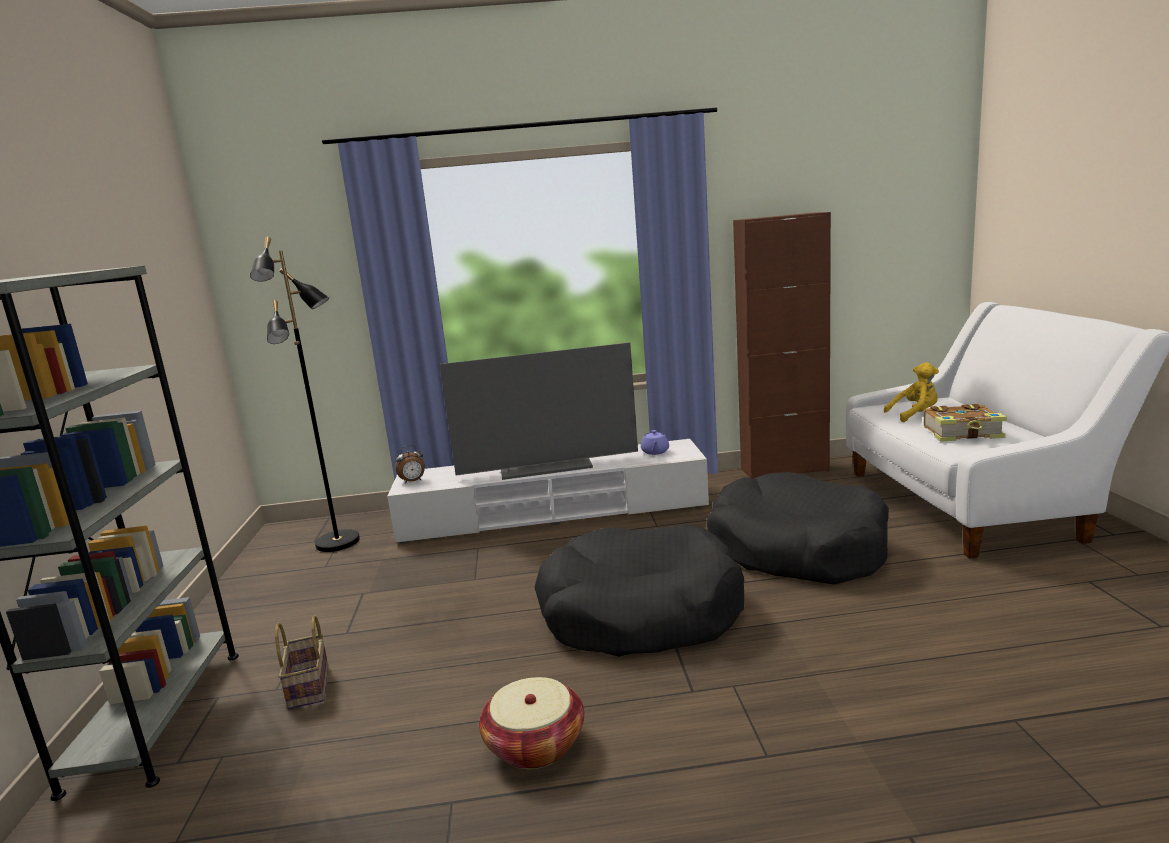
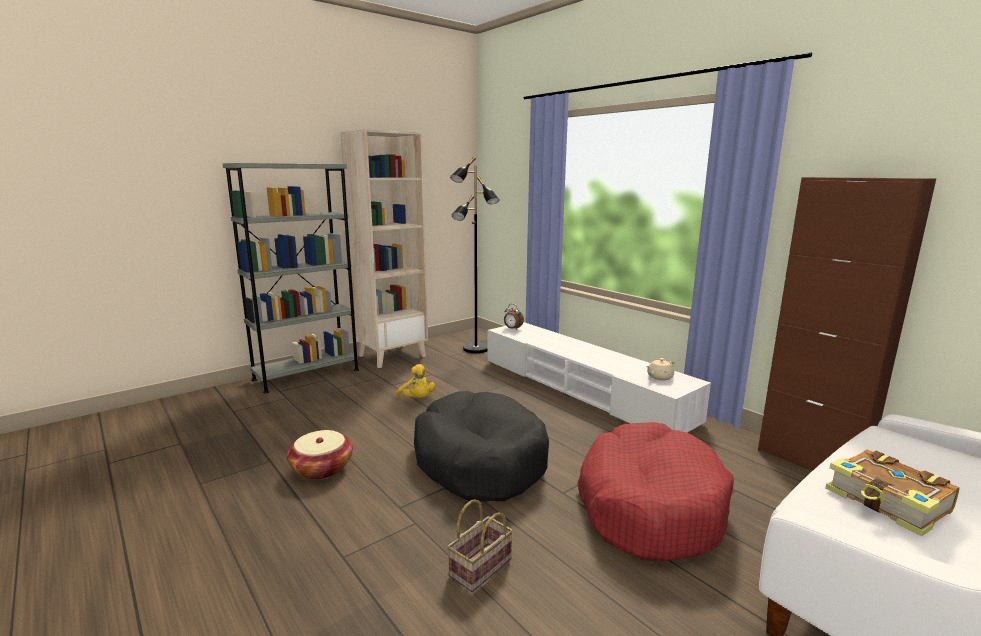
camera: 55 degrees right, 0 degrees up
(237, 612) = (392, 356): none -> beige bookcase
(310, 687) = (342, 395): basket -> basket (480, 569)
(547, 466) = (581, 352): television -> none
(655, 452) = (659, 377): purple teapot -> beige teapot
(796, 548) = (649, 506): black dog bed -> red dog bed
(915, 415) = (908, 462): yellow plush toy -> yellow plush toy (417, 399)

